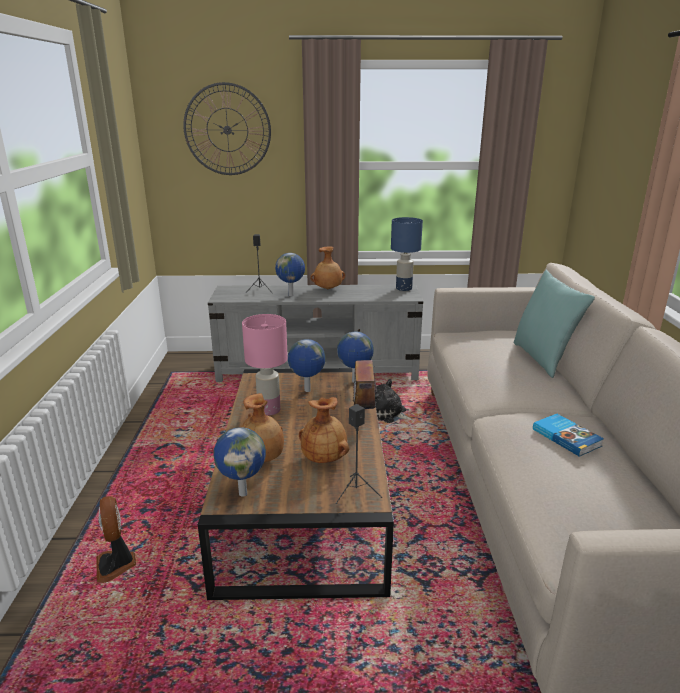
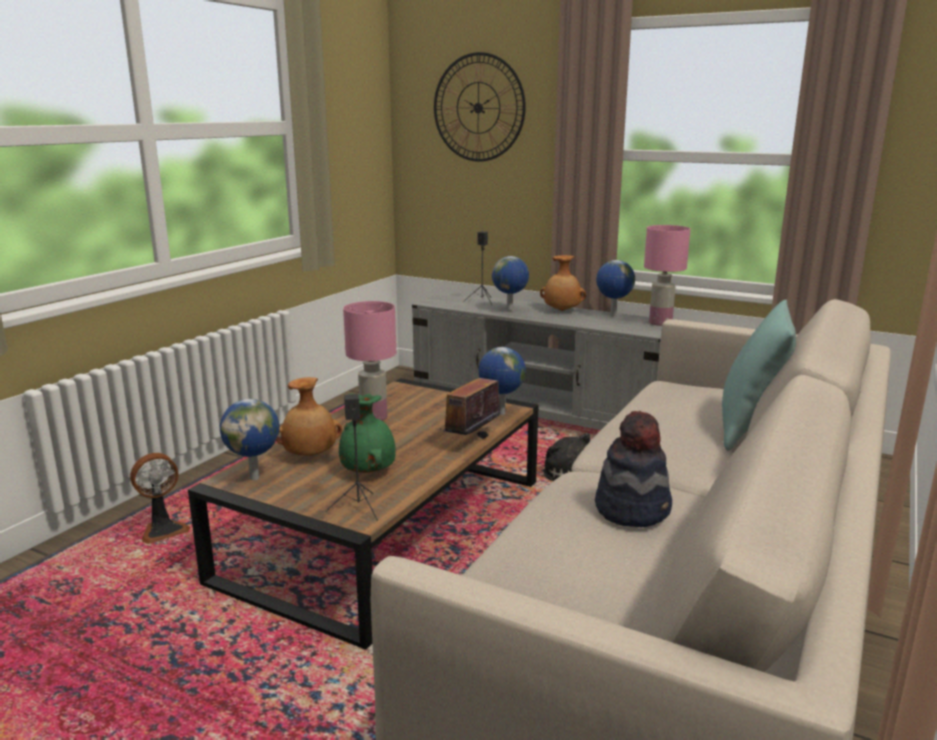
camera: 30 degrees right, 5 degrees down
(116, 565) = (163, 531): fan -> fan turned 135 degrees counterclockwise
(307, 391) = (436, 410): globe -> globe (613, 315)
(324, 458) = (369, 471): brown vase -> green vase
(404, 288) = (661, 323): blue table lamp -> pink table lamp
(567, 437) = (633, 509): book -> hat

